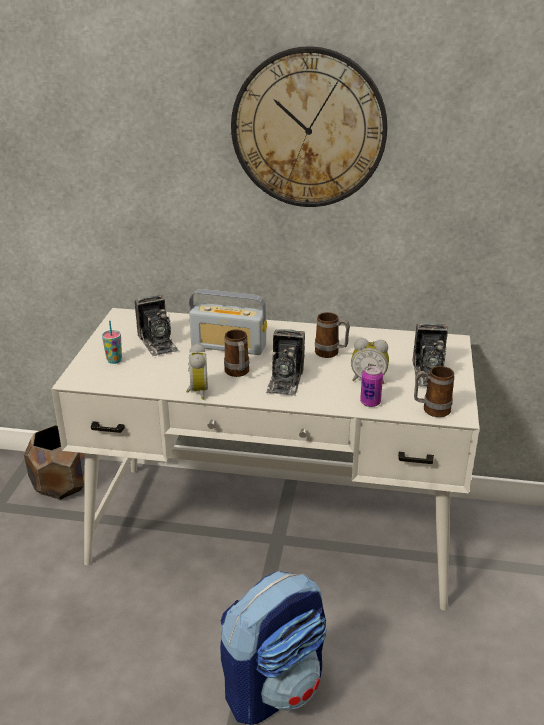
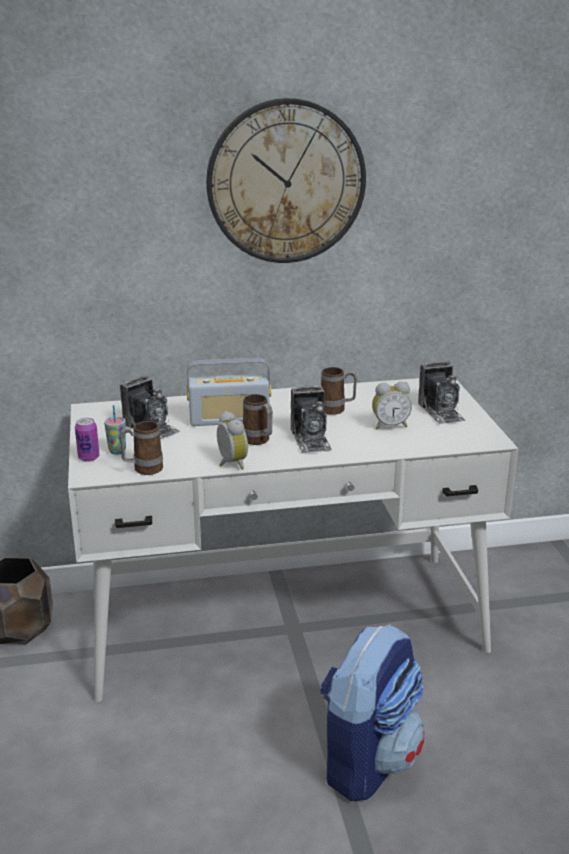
camera: 20 degrees left, 5 degrees down
(370, 402) = (406, 444): can -> can (88, 457)
(431, 410) = (466, 441): mug -> mug (142, 470)

